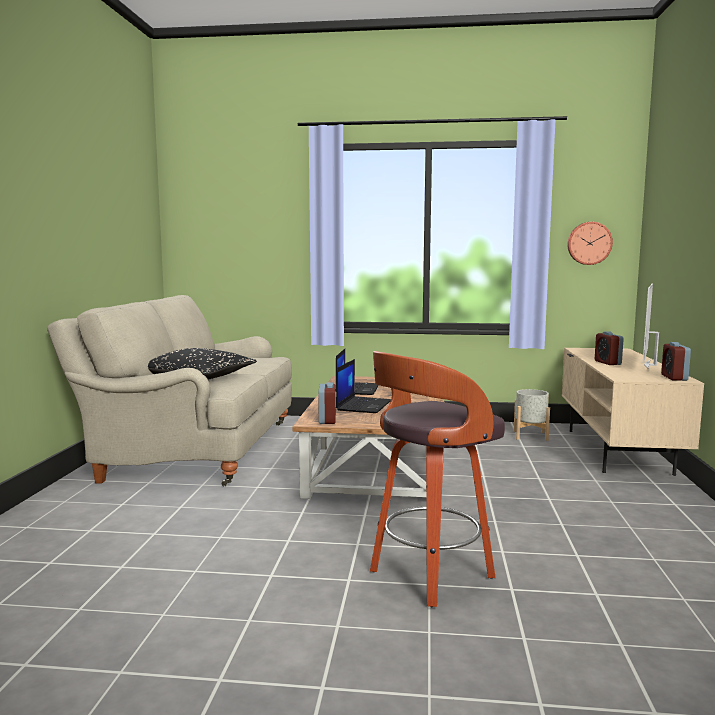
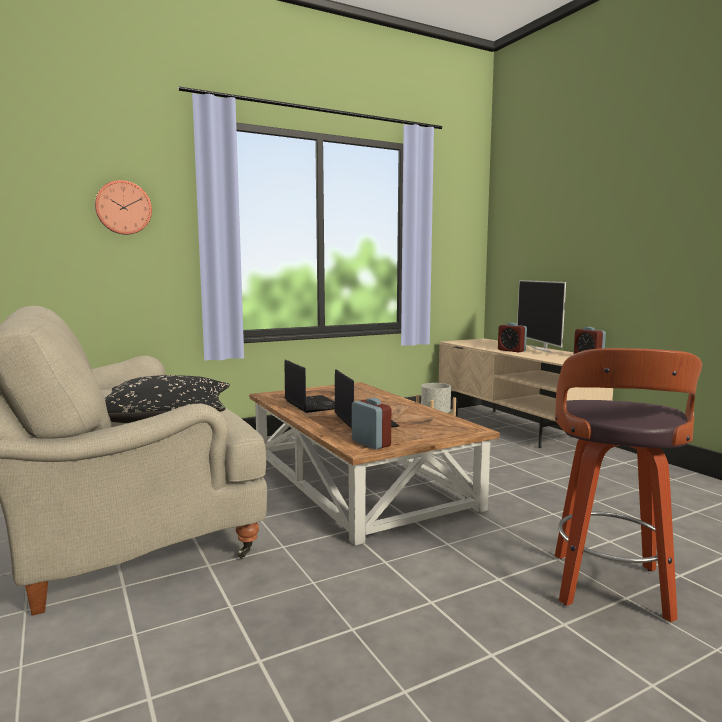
camera: 35 degrees left, 0 degrees up
(589, 243) = (453, 245): wall clock -> wall clock (123, 208)

